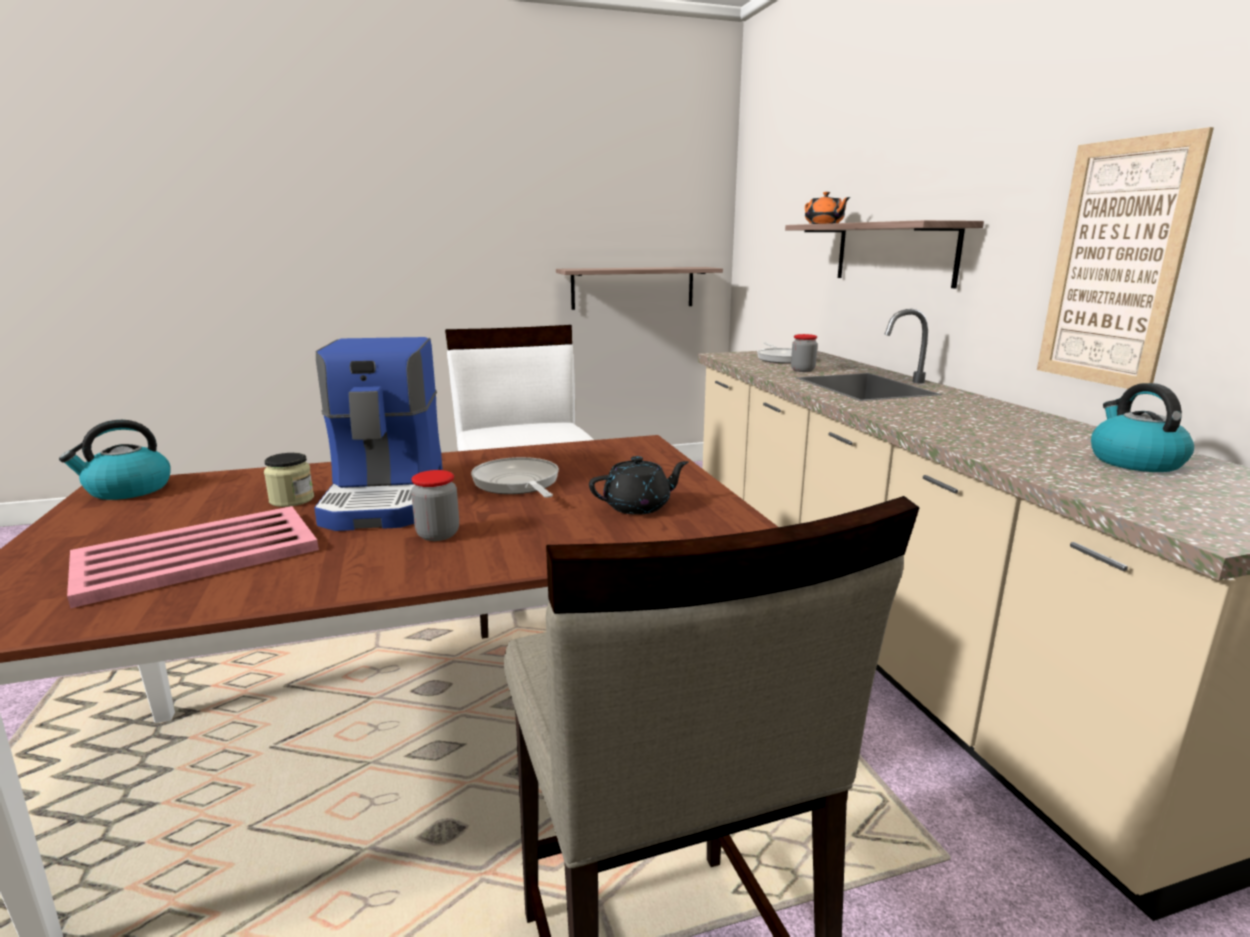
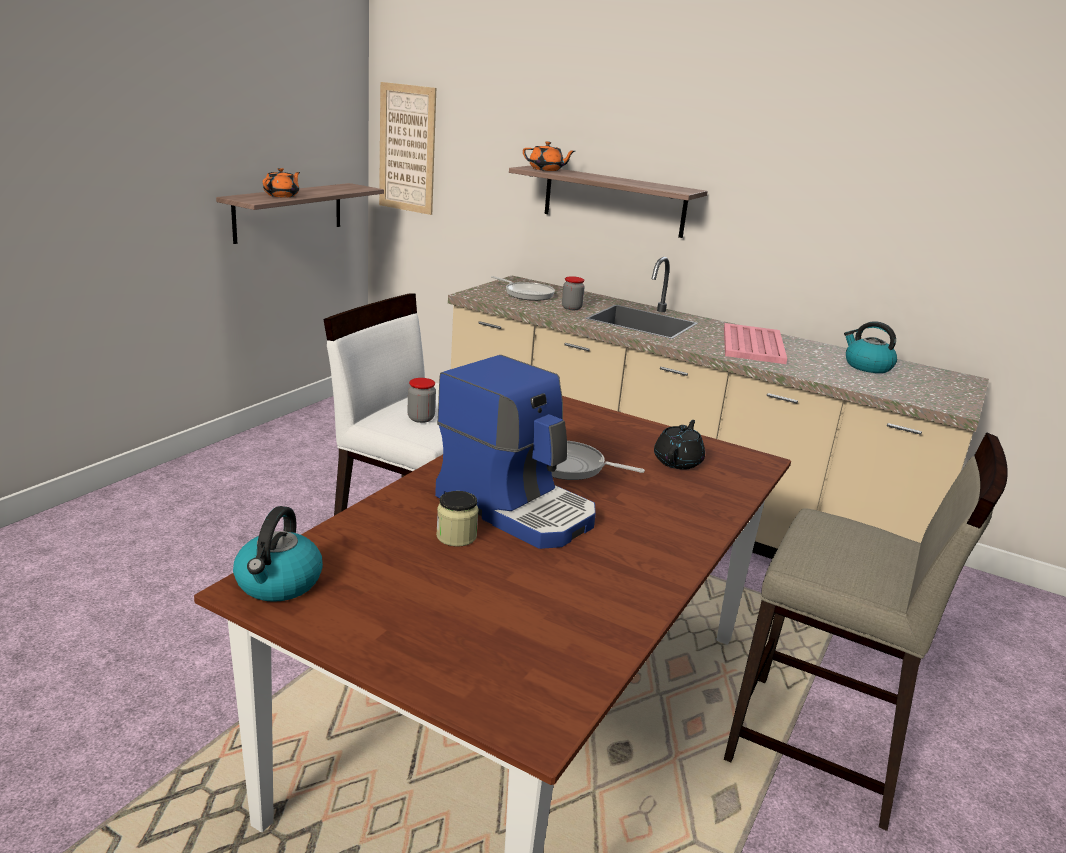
camera: 45 degrees left, 5 degrees up
(200, 554) = (528, 601): pink tray -> pink tray (753, 344)
(438, 534) = (626, 524): jar -> jar (421, 418)
(610, 268) = (282, 195): none -> orange teapot
(1115, 265) = (814, 237): picture -> picture (407, 149)

